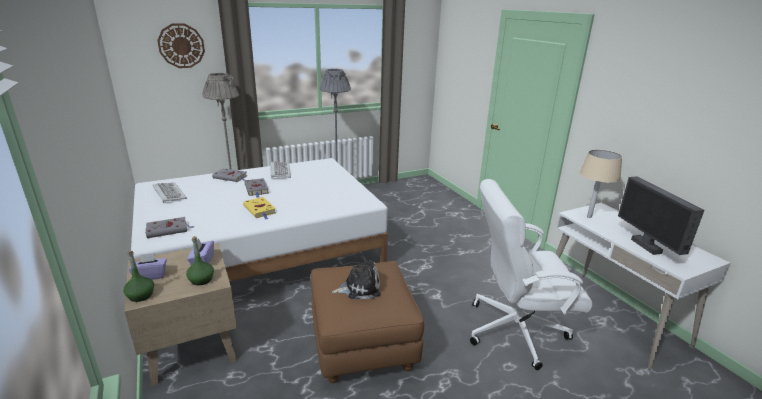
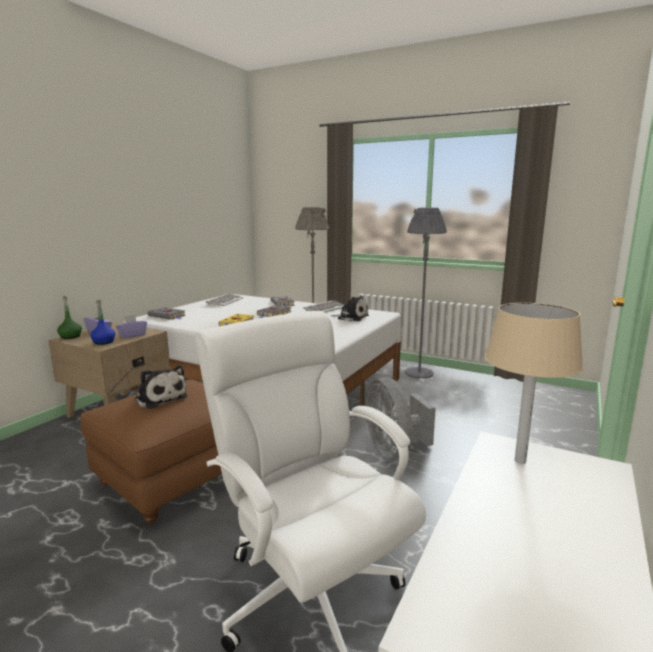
camera: 55 degrees right, 10 degrees down
(181, 46) = (301, 183): wall clock -> none
(201, 280) = (103, 342): green bottle -> blue bottle
(319, 172) = (351, 317): none -> plush toy
(419, 252) = (394, 450): none -> grey fan
(647, 246) = (495, 554): monitor -> none

